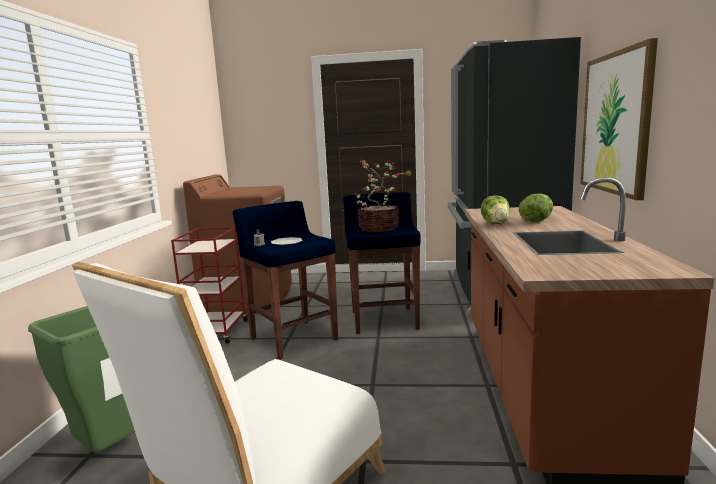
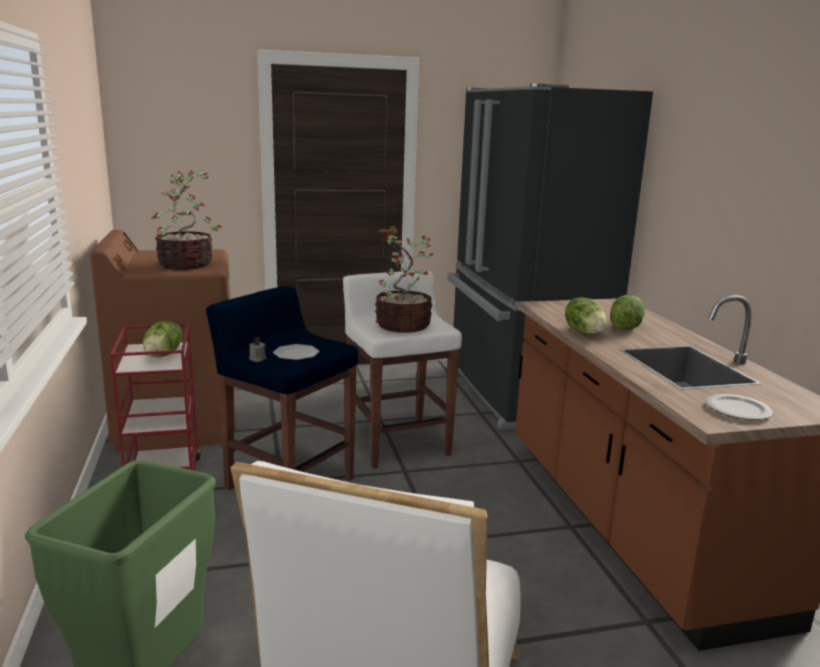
camera: 20 degrees left, 5 degrees up
(212, 245) = (163, 355): none -> lettuce
(246, 191) = (187, 264): none -> potted plant
(384, 319) = (397, 443): blue stool -> white stool
(576, 267) = (739, 410): none -> plate
(616, 123) = (705, 211): picture -> none

